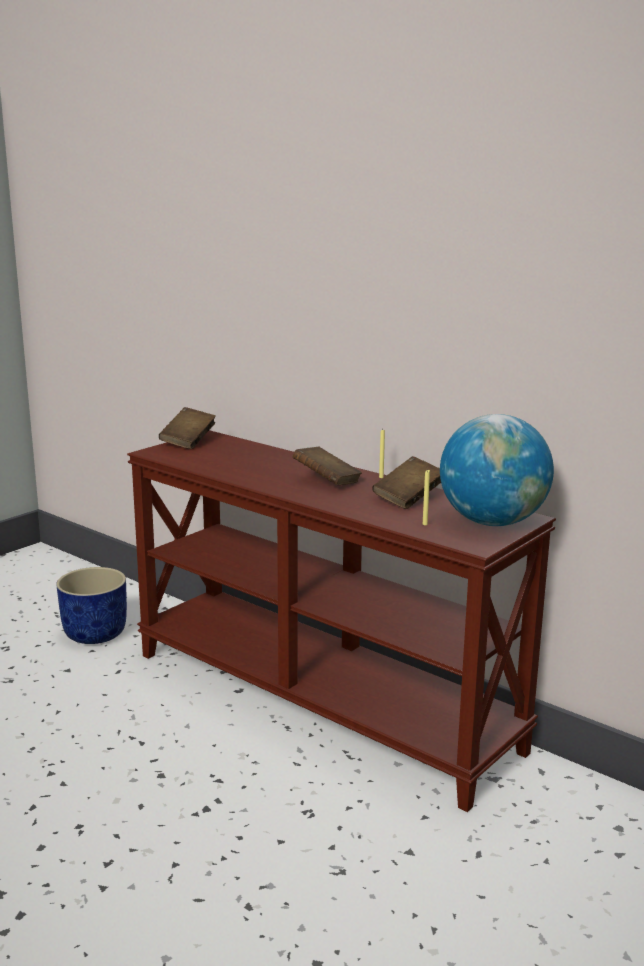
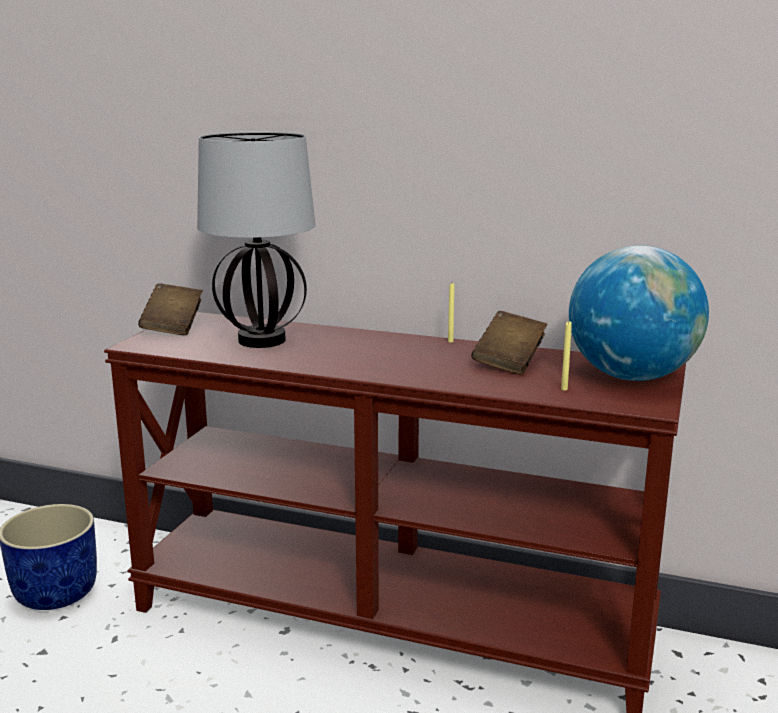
camera: 20 degrees left, 0 degrees up
(241, 460) = (263, 341): none -> table lamp
(327, 481) = (394, 353): brown book -> none

